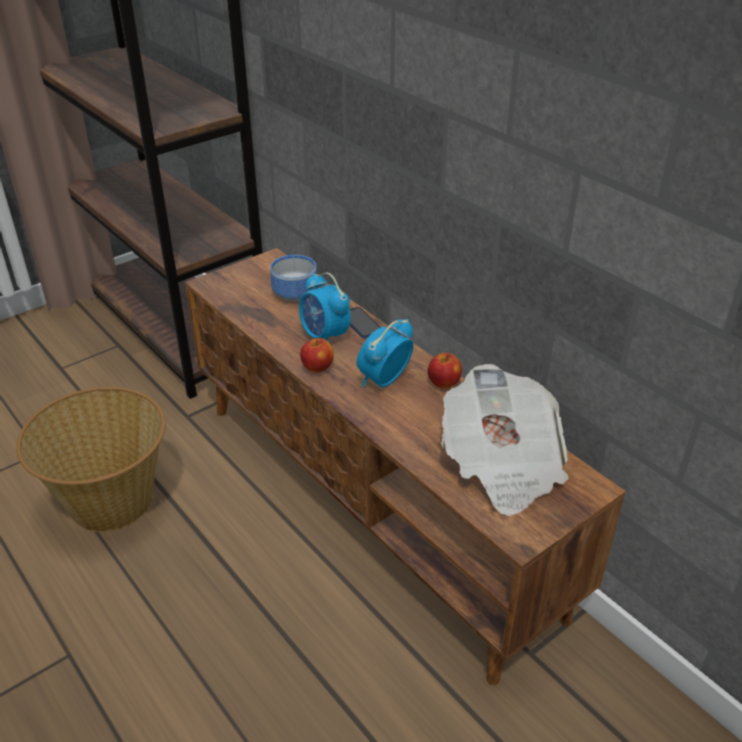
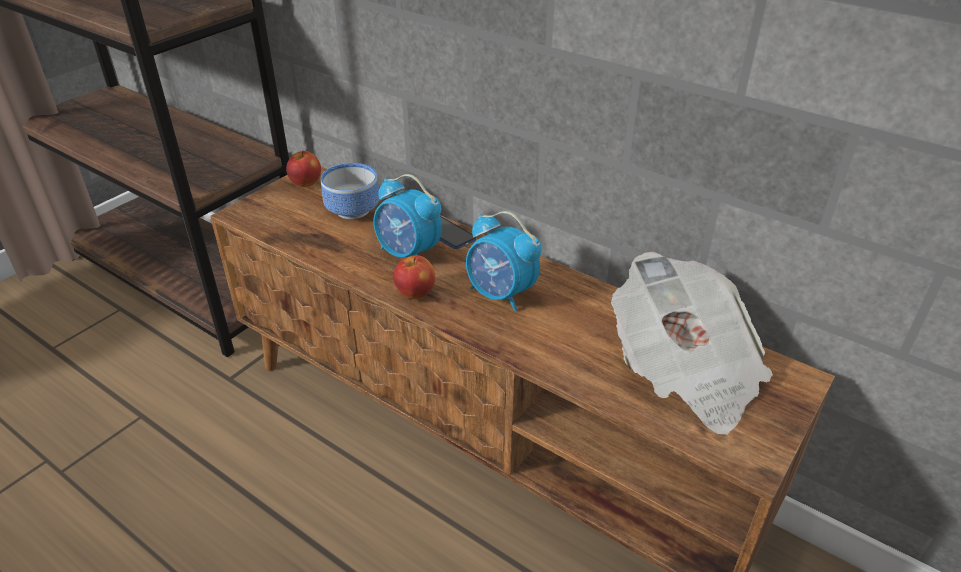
camera: 15 degrees left, 0 degrees up
(111, 502) = (160, 506): basket -> none
(383, 380) = (501, 294): alarm clock -> alarm clock turned 75 degrees counterclockwise
(443, 383) = (572, 286): apple -> apple (306, 183)

